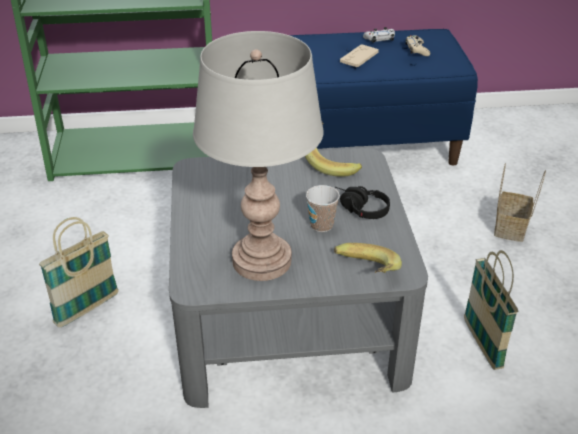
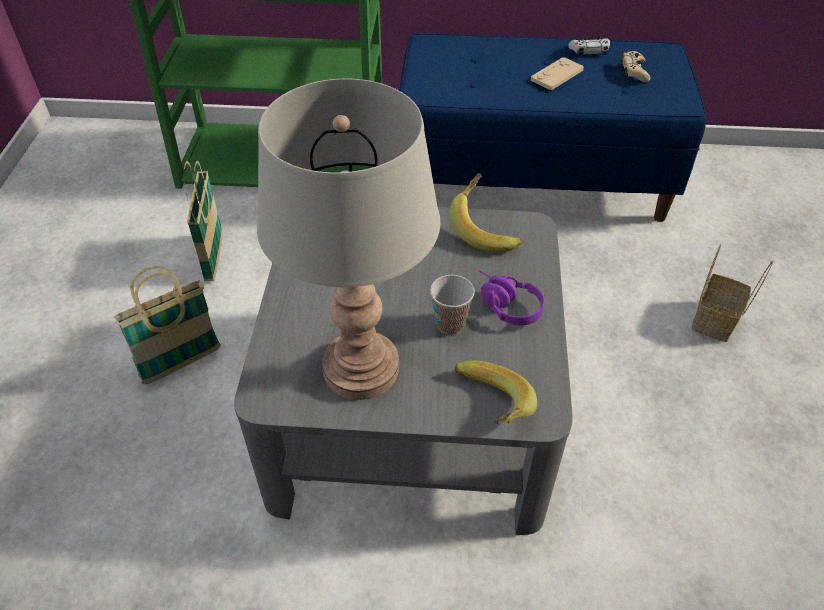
camera: 10 degrees right, 10 degrees up
(358, 209) = (504, 304): black headphones -> purple headphones
(482, 344) = (644, 483): basket -> basket (214, 257)

